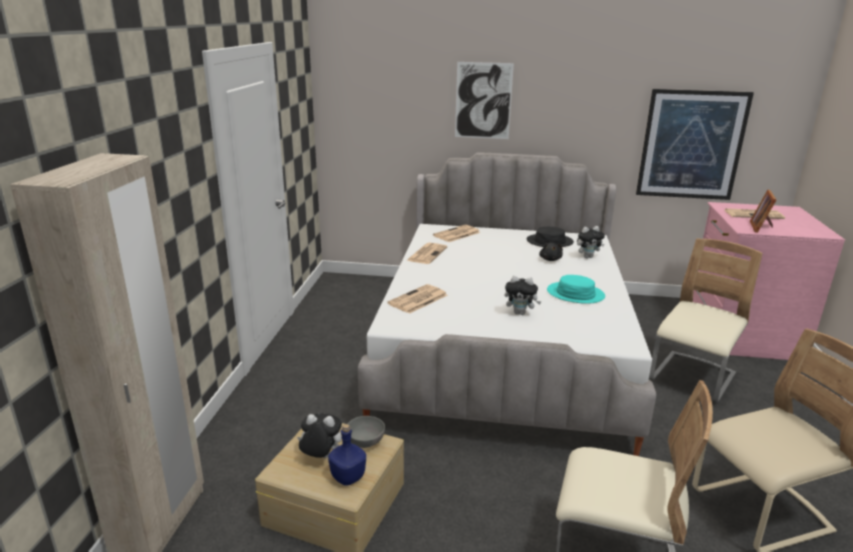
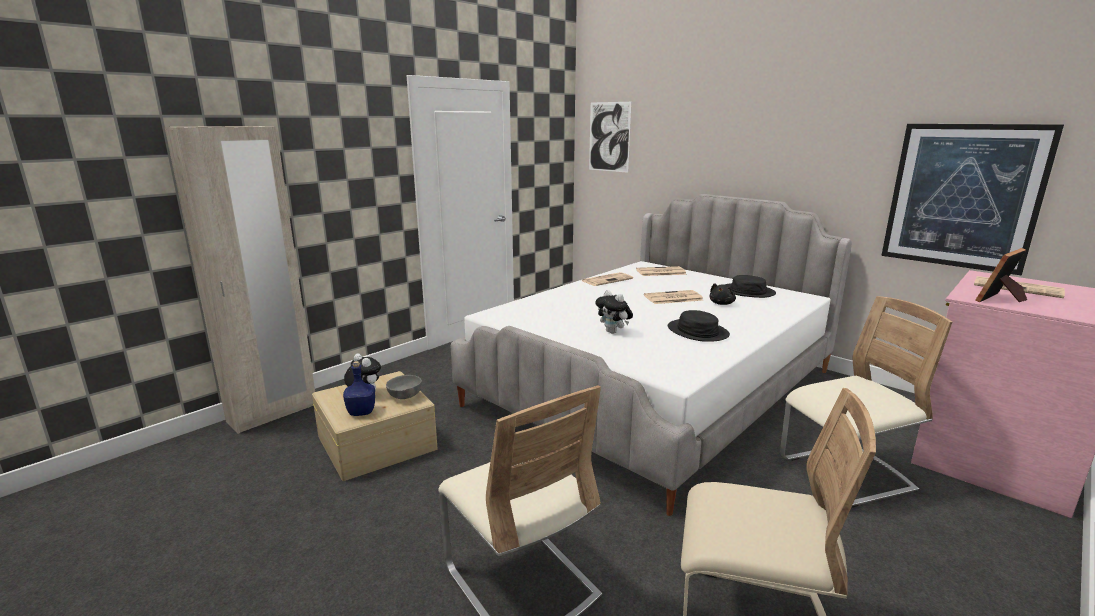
camera: 35 degrees right, 5 degrees down
(417, 300) = (541, 305): newspaper -> newspaper (672, 298)
(483, 101) = (713, 141): picture -> picture (609, 137)
(575, 294) = (697, 332): turquoise hat -> black hat
(587, 257) = (769, 309): plush toy -> none

